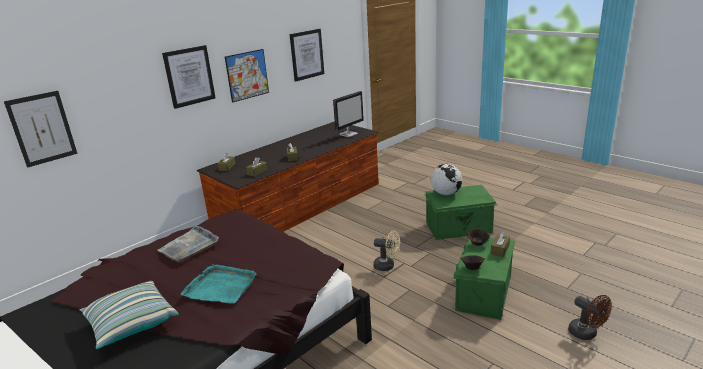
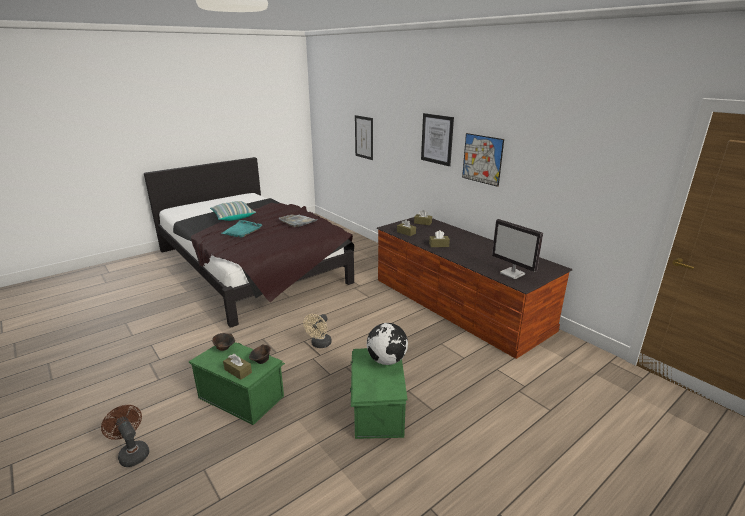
camera: 95 degrees right, 0 degrees up
(307, 54) = (558, 167): picture -> none
(586, 334) = (132, 453): brown fan -> brown fan turned 75 degrees clockwise

